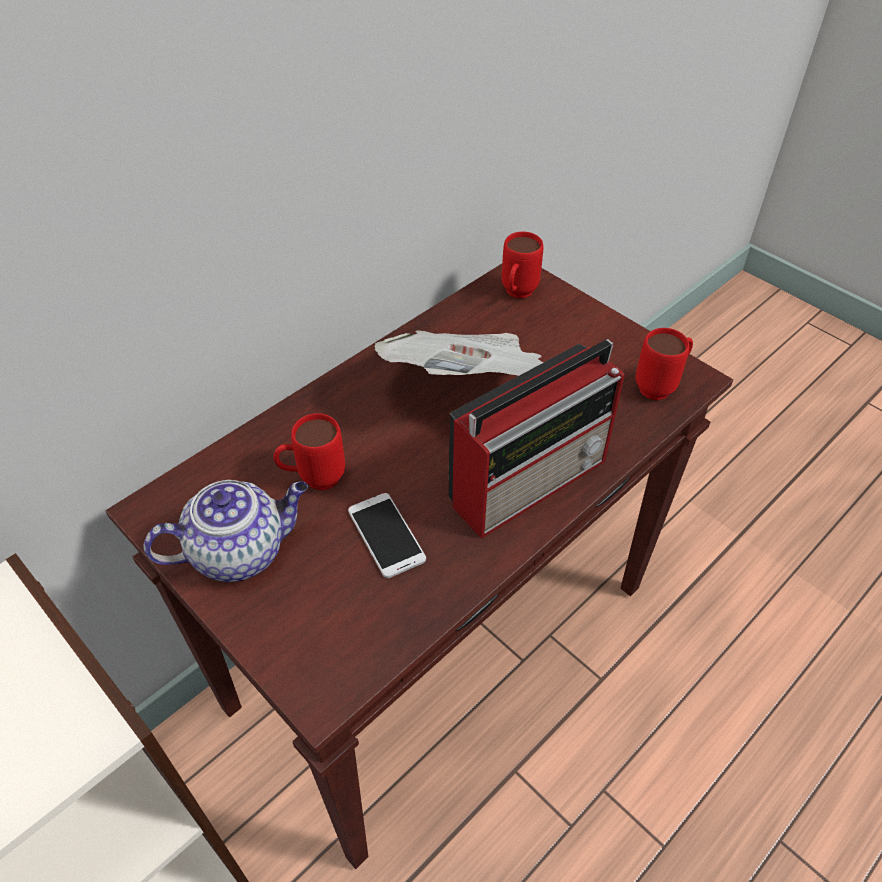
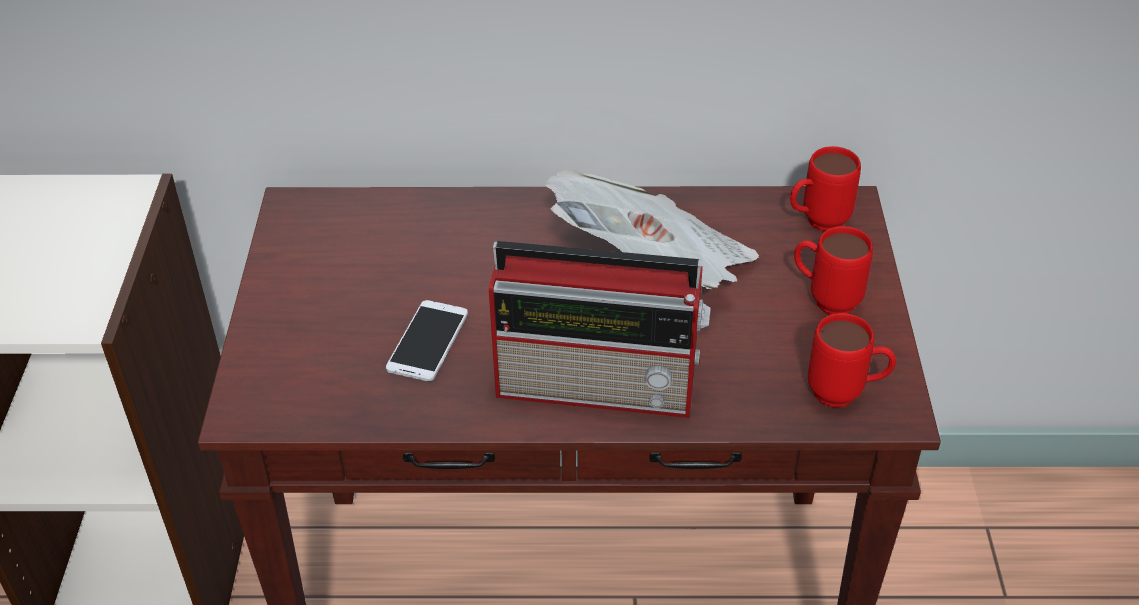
camera: 45 degrees right, 5 degrees down
(240, 551) = (314, 277): teapot -> none
(313, 479) = (428, 262): red mug -> red mug (824, 299)

